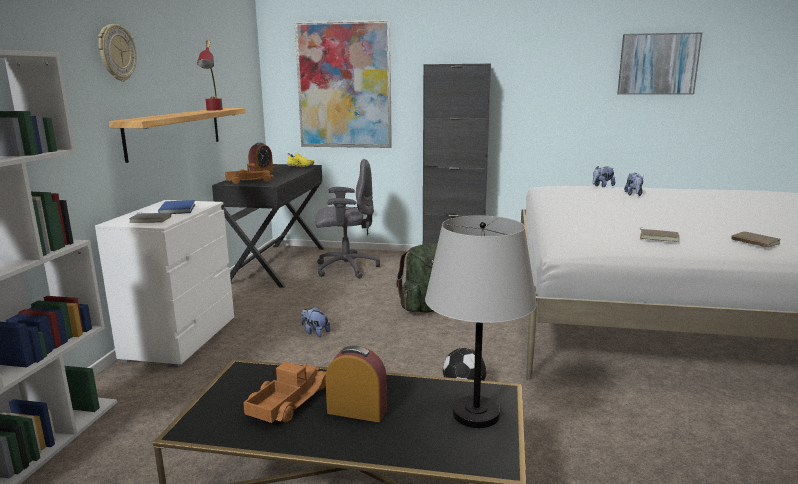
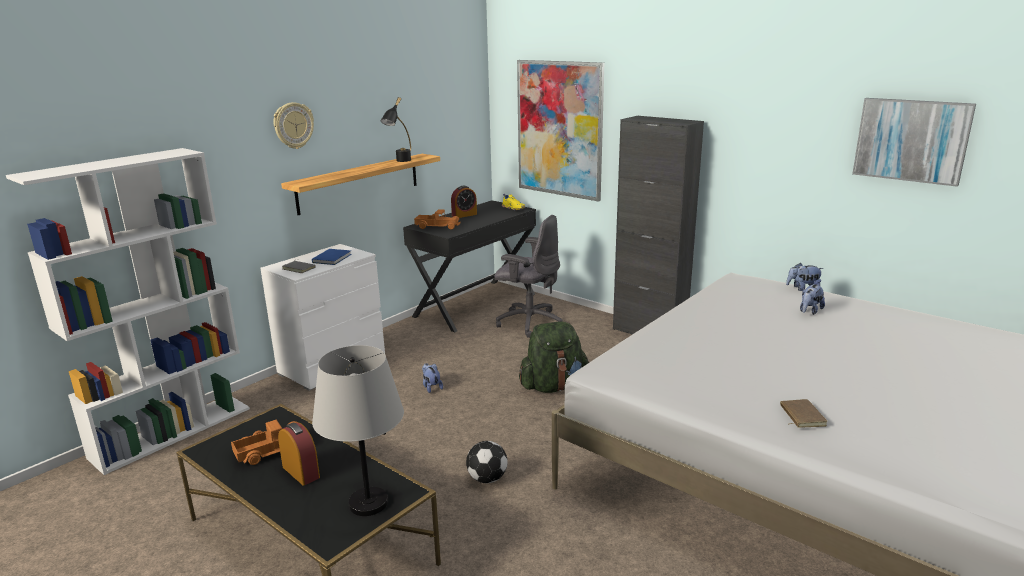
camera: 30 degrees right, 5 degrees up
(213, 110) = (400, 161): red table lamp -> black table lamp
(659, 237) = (703, 382): brown book -> none

